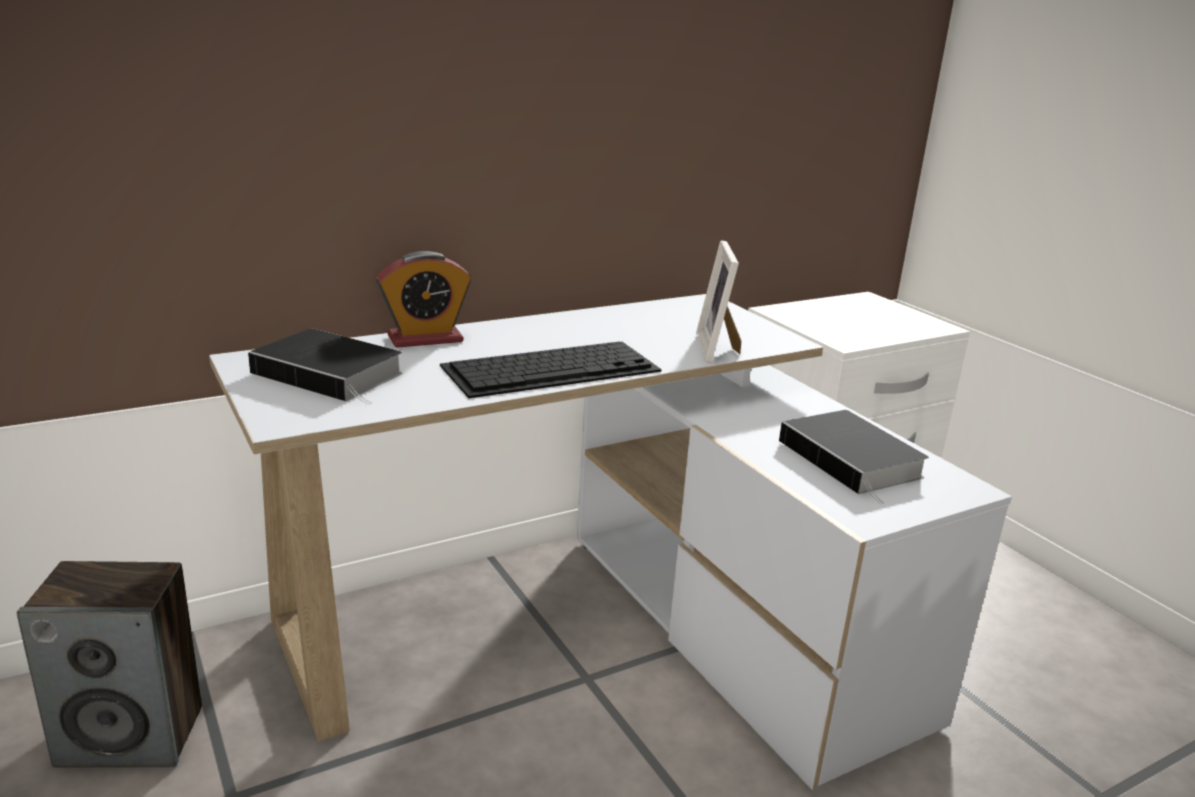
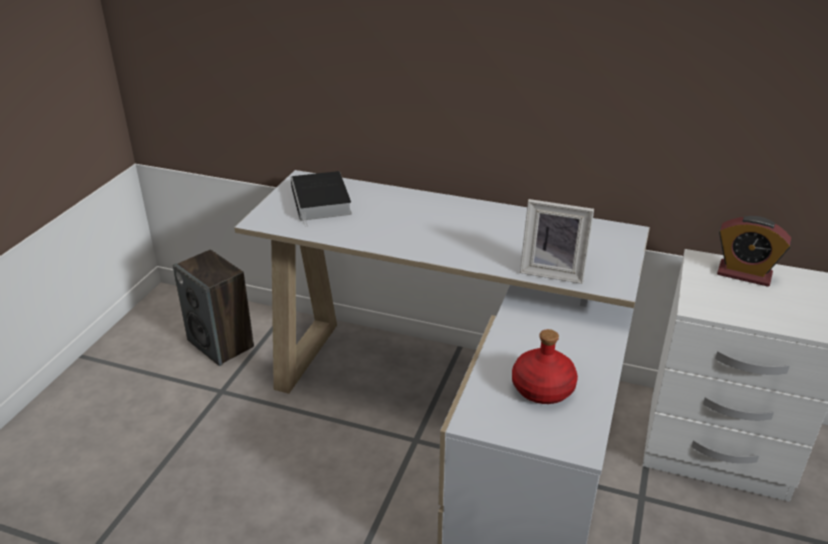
camera: 50 degrees right, 10 degrees up
(425, 338) = (400, 196): alarm clock -> alarm clock (744, 274)
(553, 368) = (427, 242): keyboard -> none
(719, 349) = (553, 271): picture frame -> picture frame turned 120 degrees counterclockwise
(853, 460) = (543, 388): book -> red bottle

